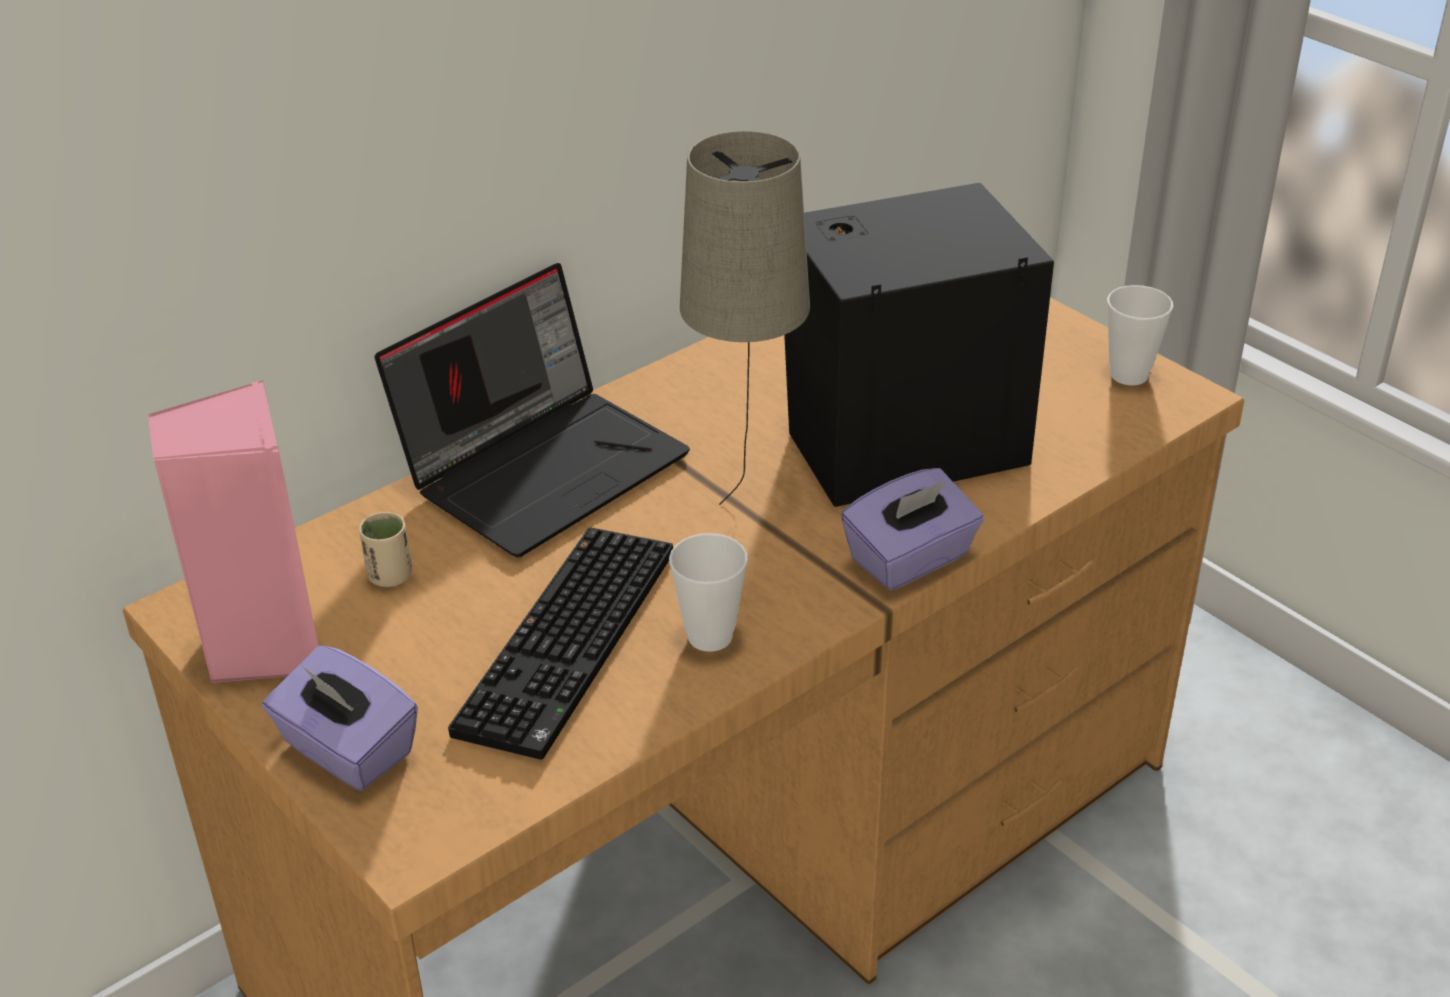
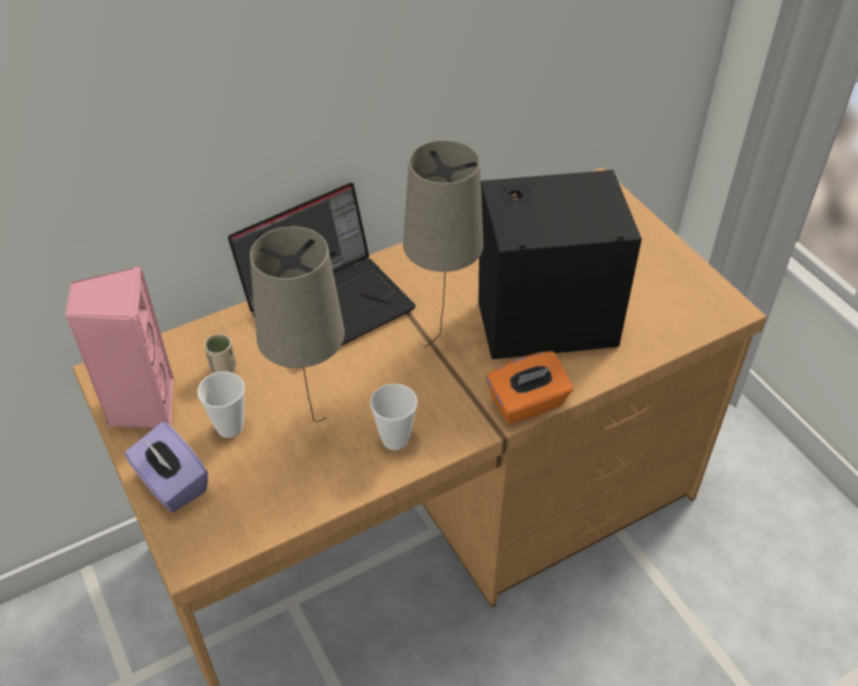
camera: 10 degrees right, 10 degrees up
(571, 644) = (314, 432): keyboard -> beige table lamp
(910, 559) = (527, 404): purple tissue box -> orange tissue box
(1129, 375) = (698, 289): cup -> cup (230, 427)

